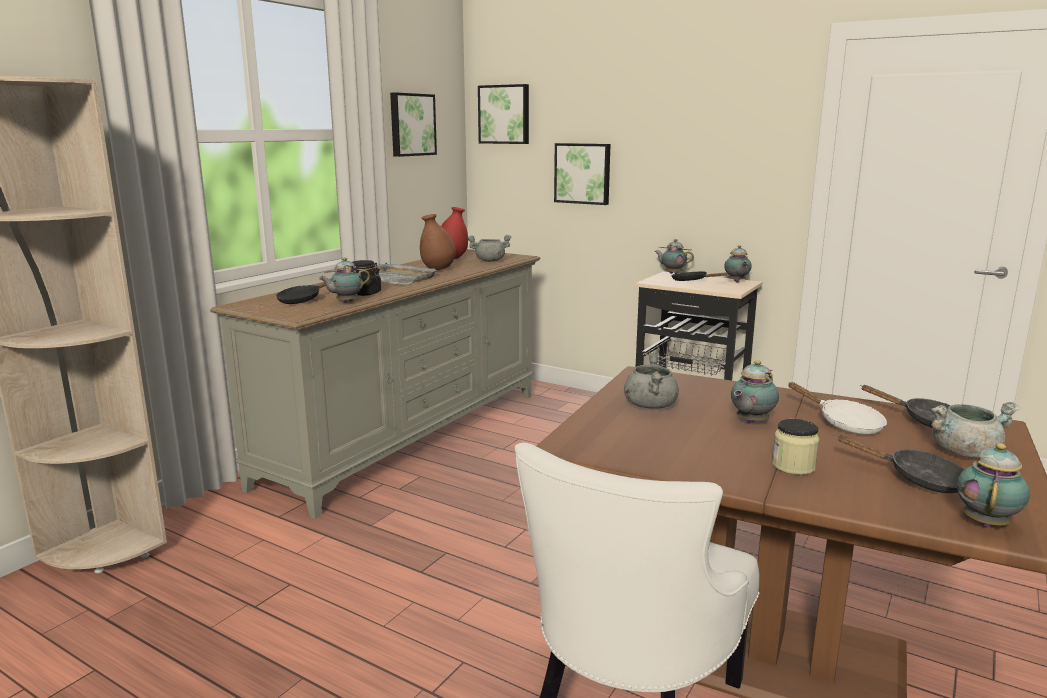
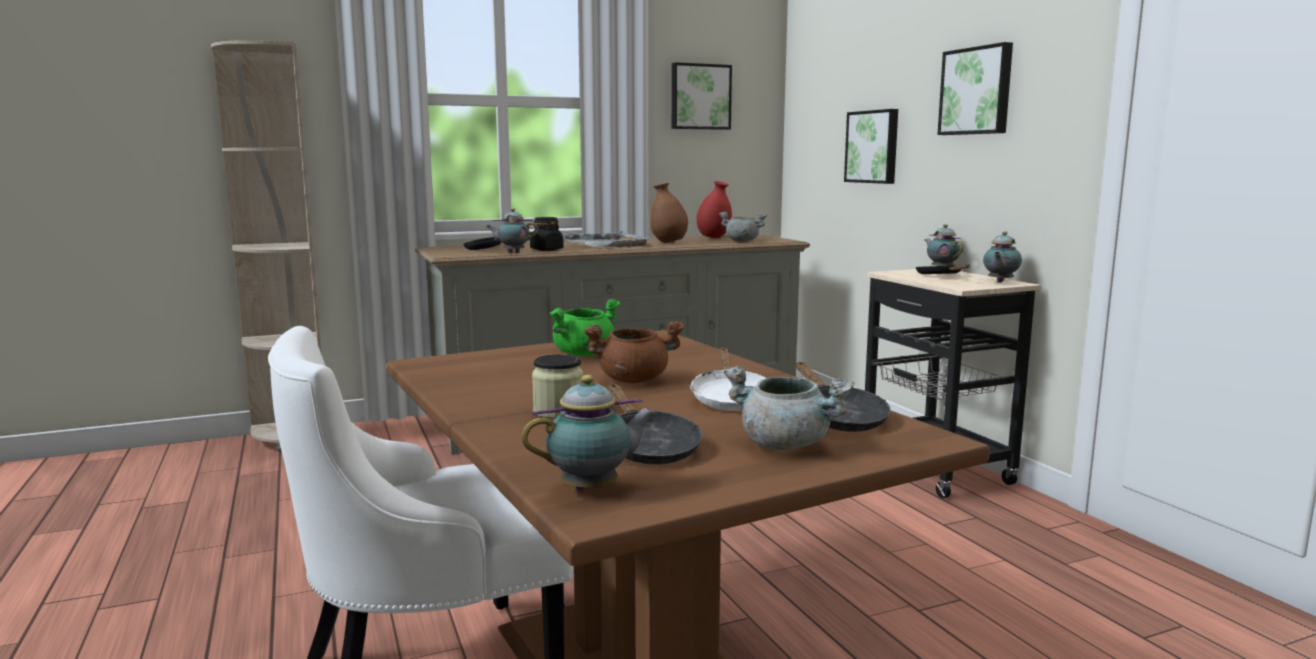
camera: 35 degrees right, 5 degrees down
(505, 114) = (813, 84): picture -> picture (977, 91)
(650, 405) = (584, 354): grey cooking pot -> green cooking pot
(750, 422) = (634, 380): teapot -> brown cooking pot

